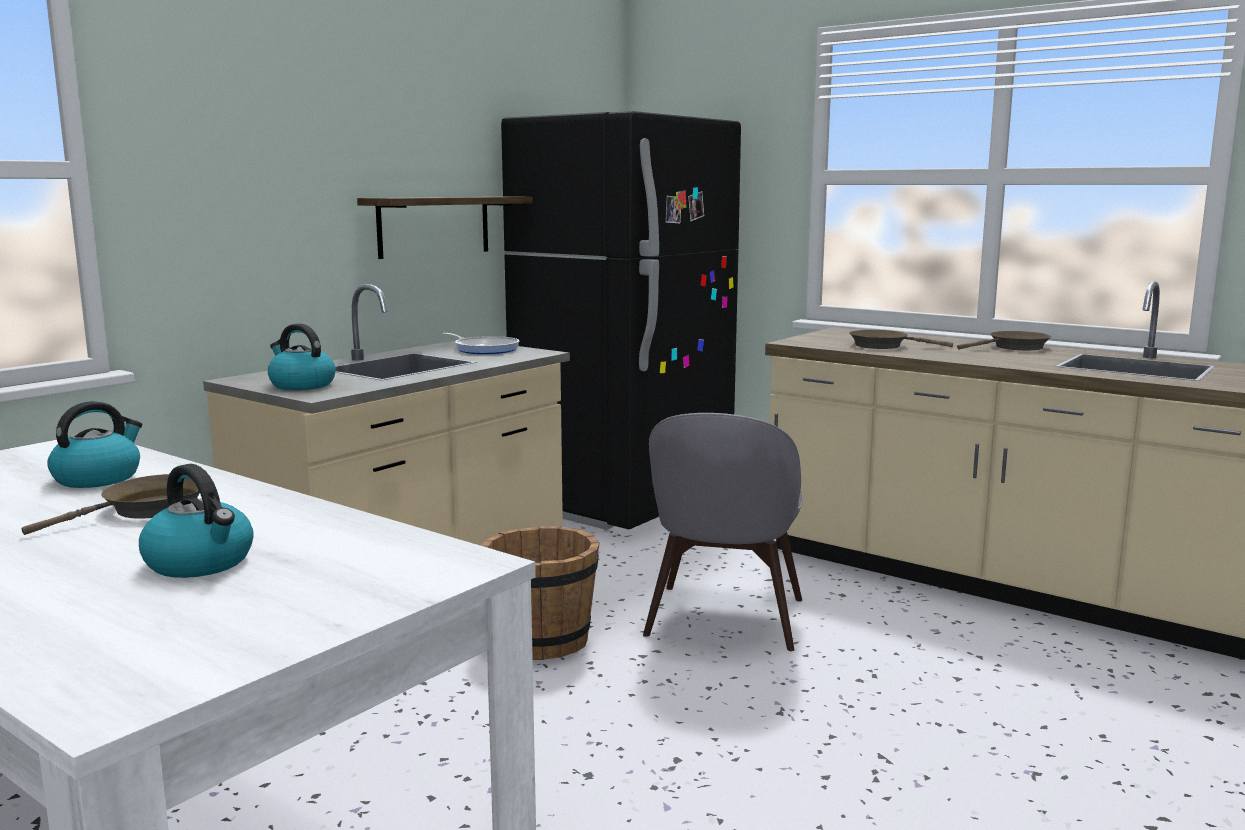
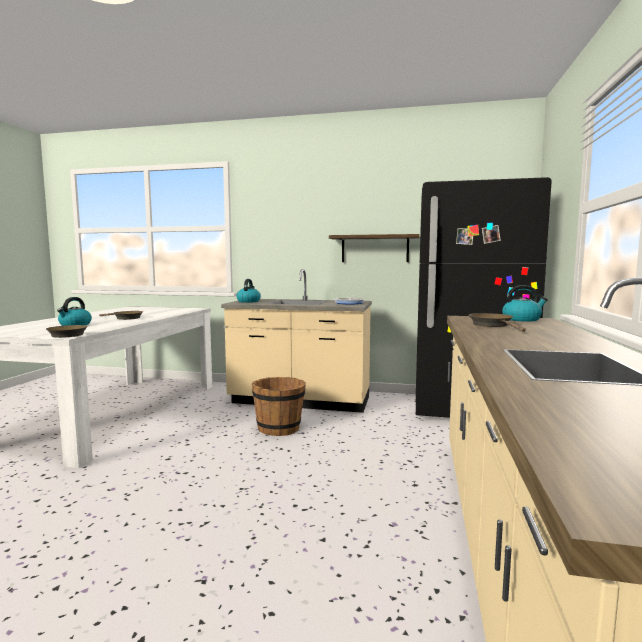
camera: 65 degrees right, 5 degrees down
(98, 478) = (158, 313): kettle -> kettle (522, 319)
(724, 620) = (339, 458): grey chair -> none
(1014, 347) = (577, 341): brown frying pan -> brown frying pan (66, 335)

